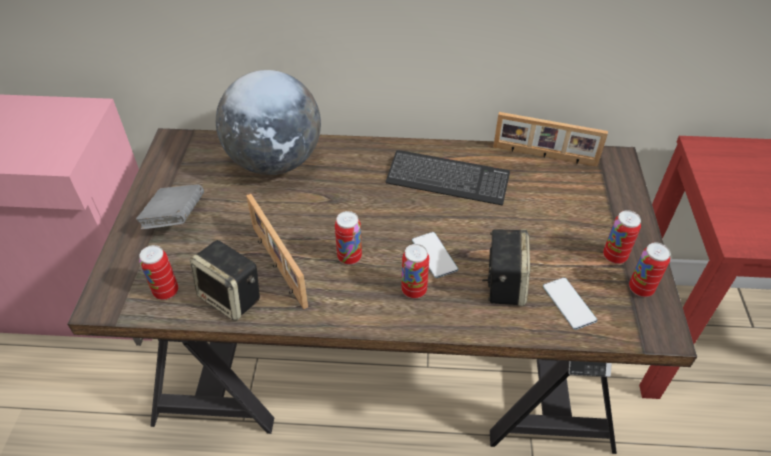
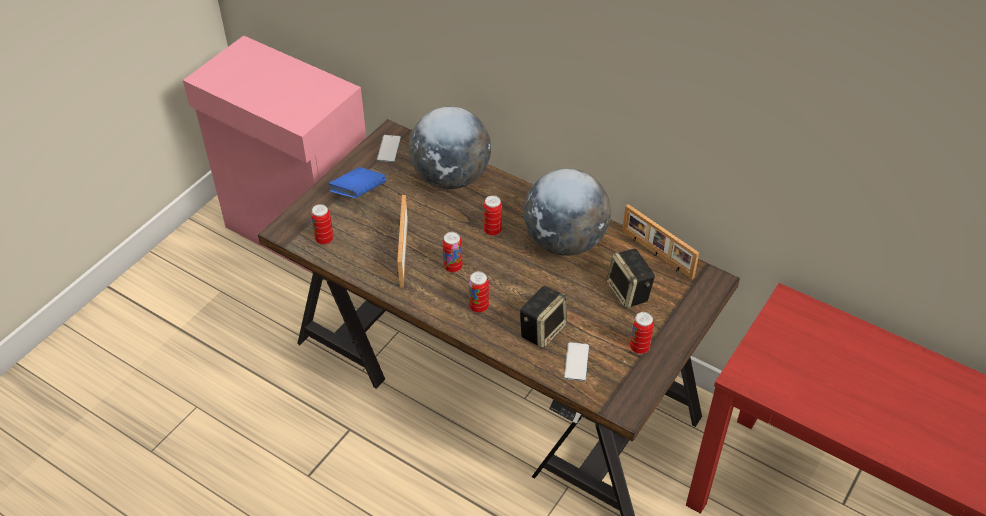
camera: 30 degrees right, 0 degrees up
(175, 218) = (358, 192): grey book -> blue book
(232, 297) = (361, 260): speaker -> speaker (629, 292)
(434, 255) = (511, 290): phone -> phone (389, 149)
(447, 179) = (565, 242): keyboard -> globe
(640, 289) = (637, 376): can -> can (492, 230)

